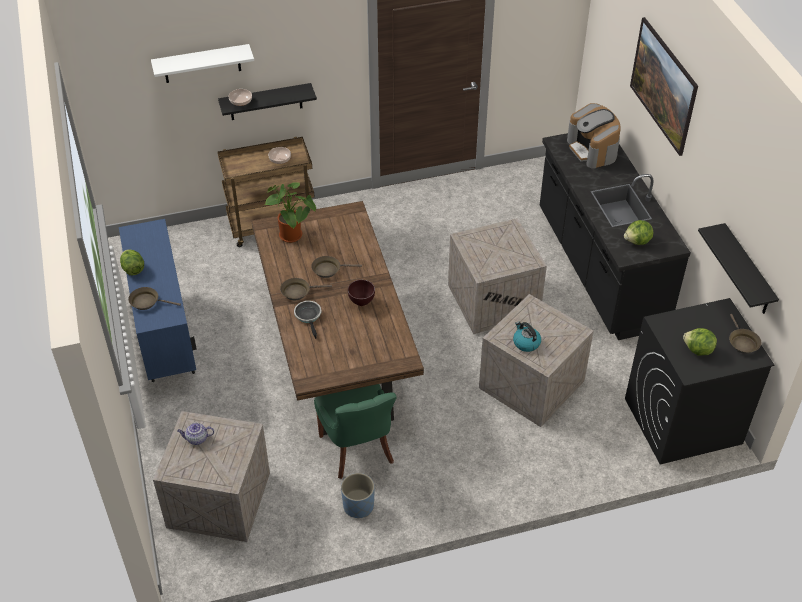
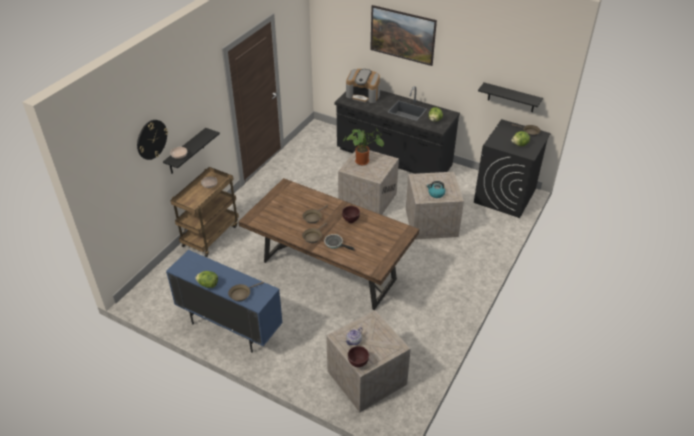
camera: 45 degrees left, 5 degrees down
(168, 465) = (358, 364): none -> brown bowl
(202, 64) = (151, 139): white shelf -> wall clock
(293, 236) = (272, 214): potted plant -> potted plant (363, 161)
(358, 450) = (398, 304): green chair -> none
(358, 506) = (432, 327): blue planter -> none

